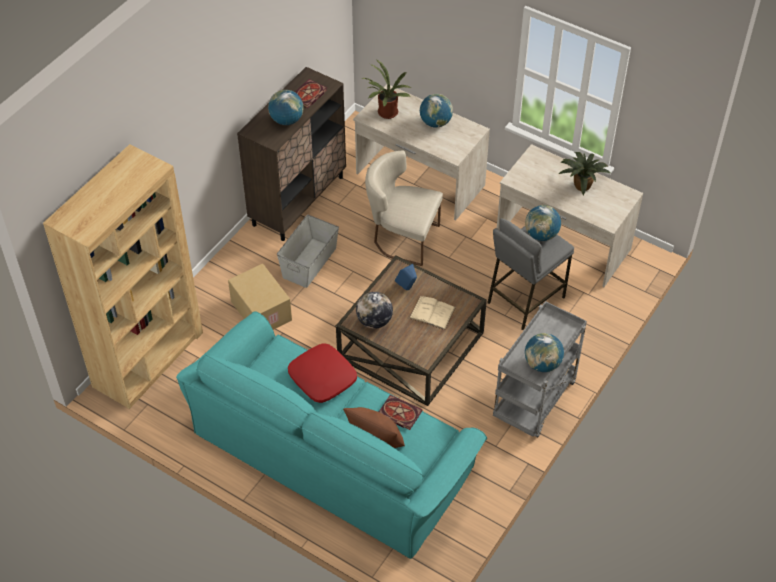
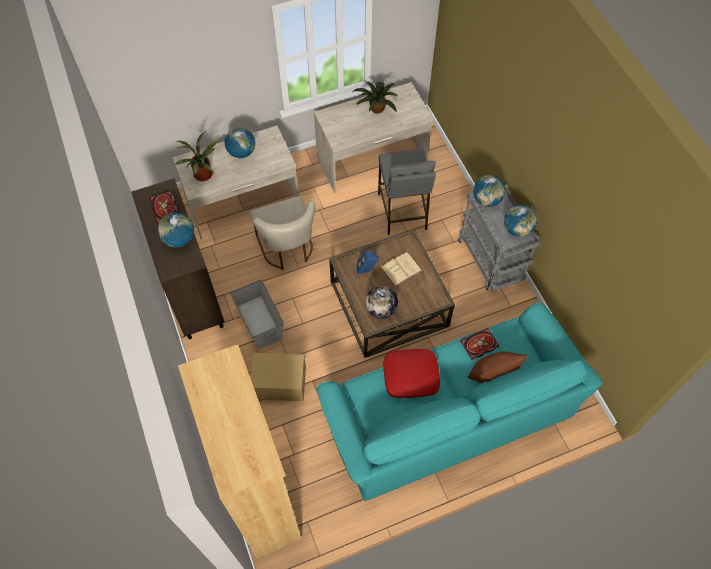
camera: 55 degrees left, 10 degrees up
(401, 238) = (287, 249): beige chair -> beige chair turned 75 degrees counterclockwise
(541, 235) = (399, 159): globe -> globe (487, 200)

